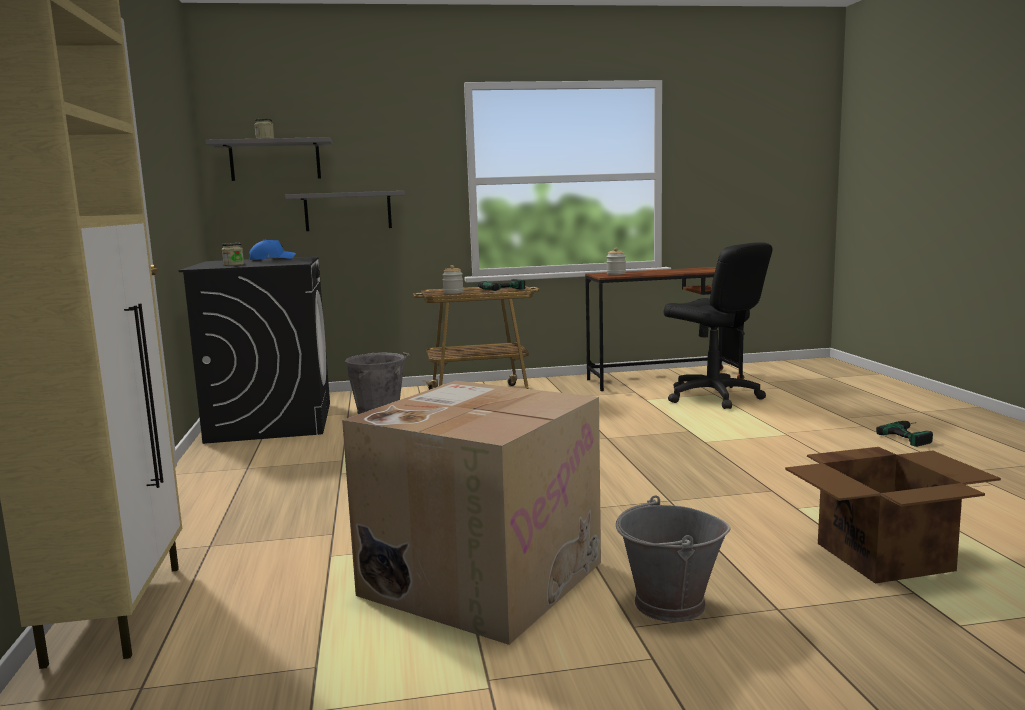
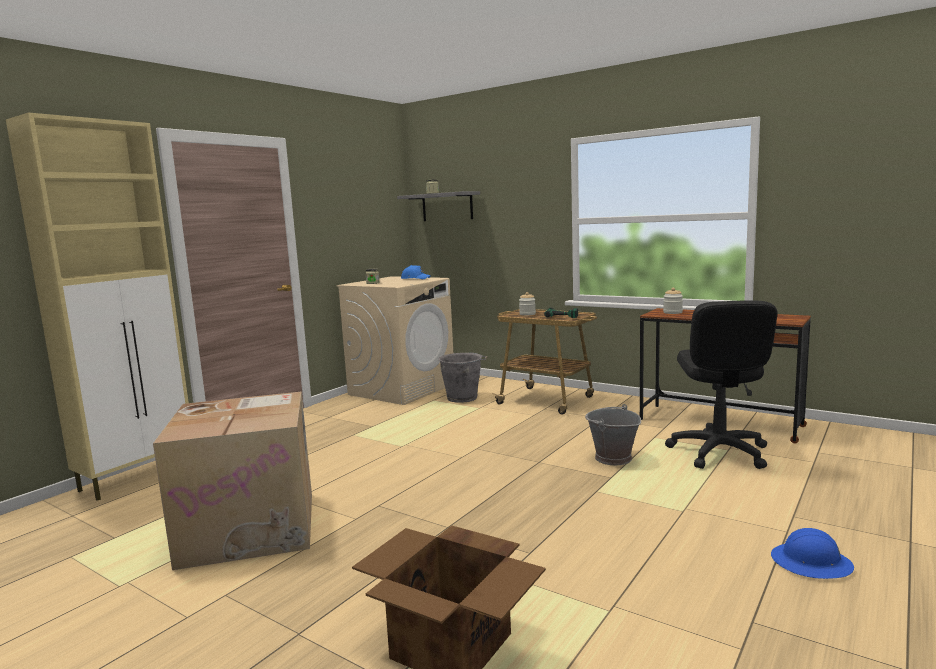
camera: 45 degrees right, 0 degrees up
(271, 422) = (402, 389): black washing machine -> beige washing machine
(348, 211) = (489, 243): grey shelf -> none
(669, 604) = (268, 593): grey bucket -> grey bucket (612, 458)
(913, 436) = (811, 563): power drill -> blue hard hat

